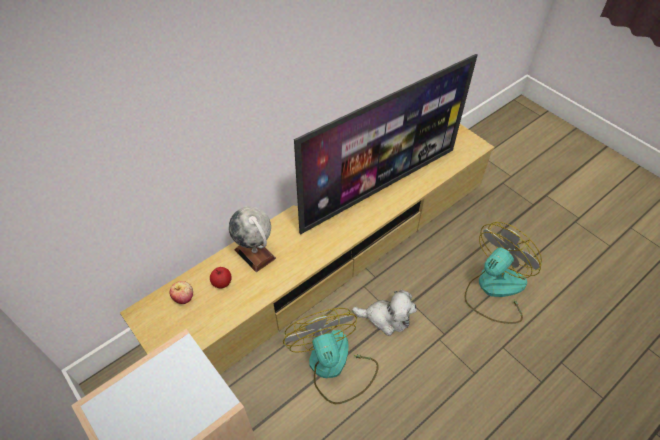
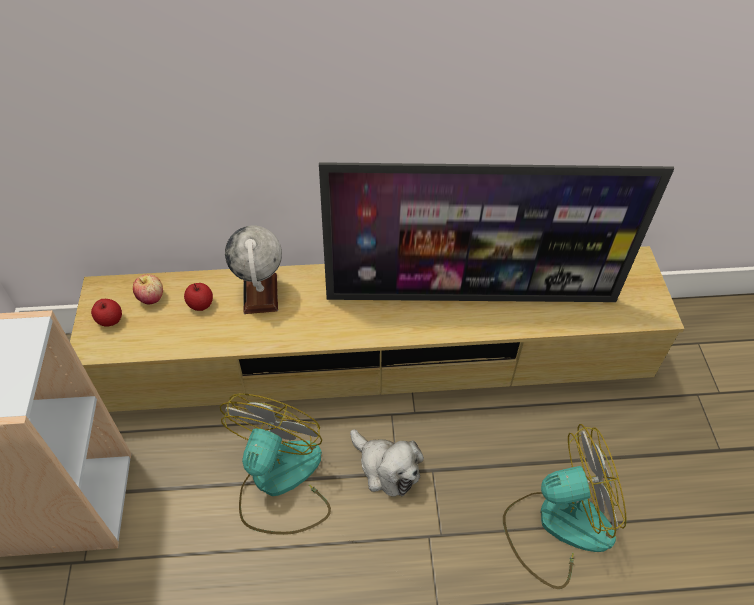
camera: 35 degrees right, 0 degrees up
(168, 329) = (110, 320): none -> apple

